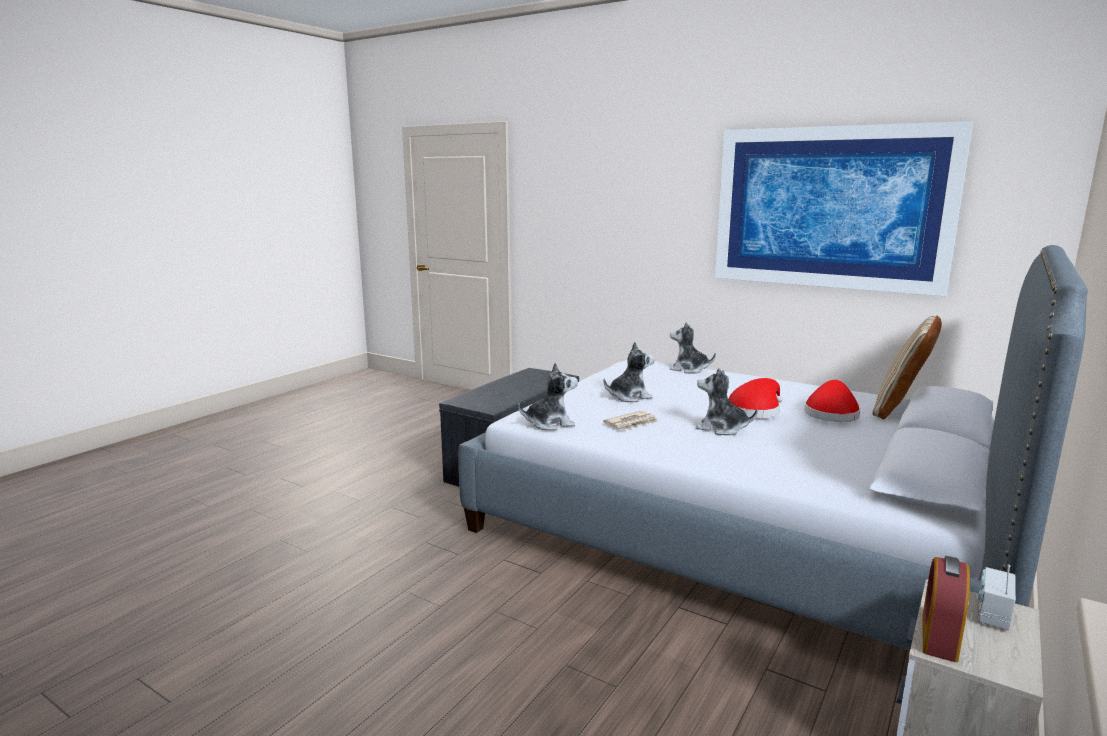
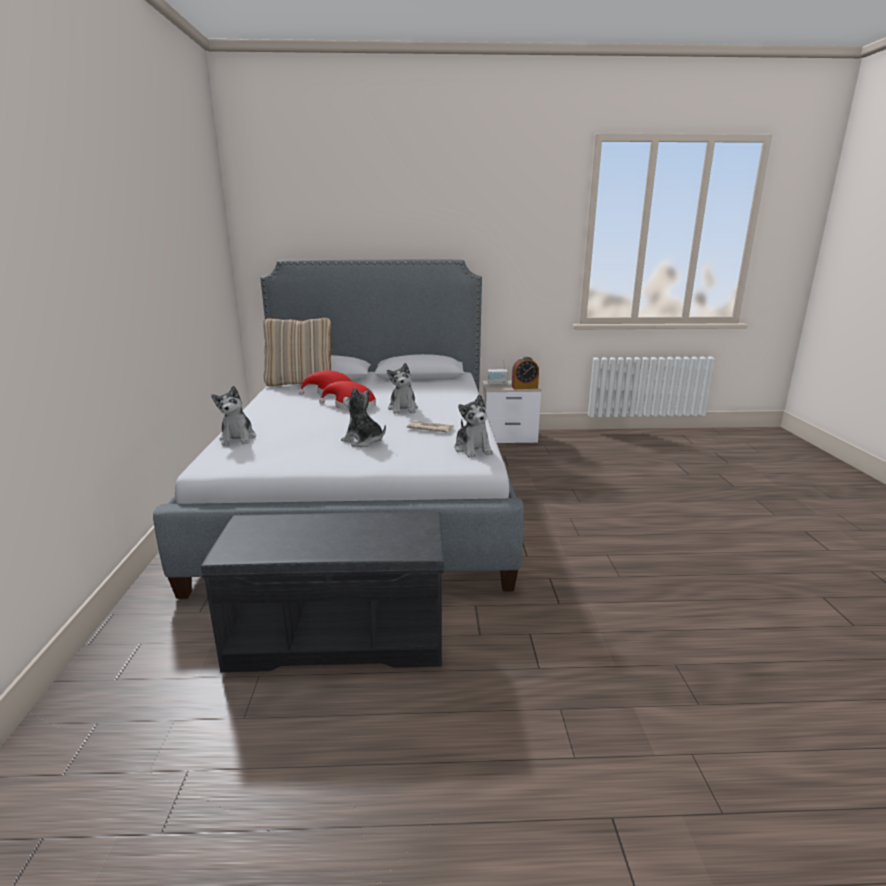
camera: 125 degrees left, 5 degrees up
(550, 424) = (473, 449): plush toy -> plush toy turned 150 degrees counterclockwise
(830, 208) = (169, 247): picture -> none

